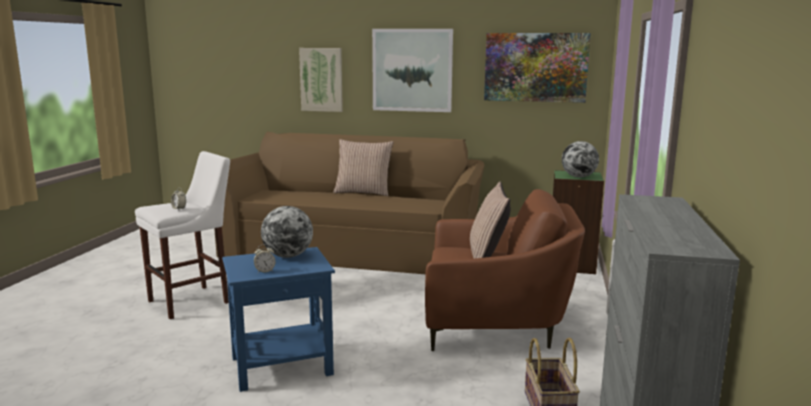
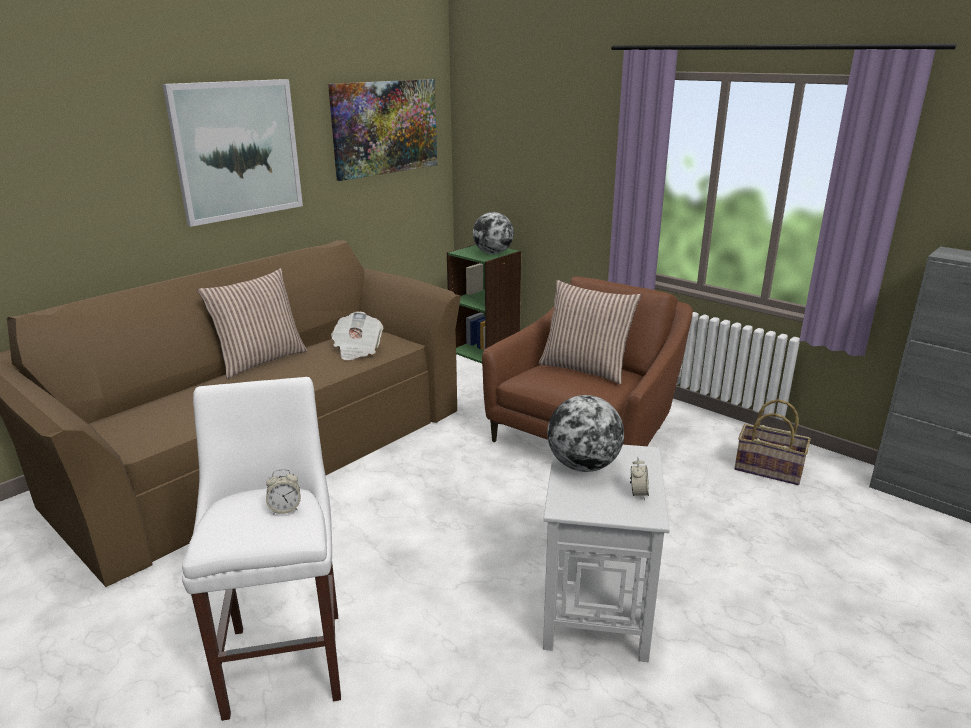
camera: 60 degrees left, 10 degrees up
(283, 366) = (596, 606): blue side table -> white side table
(321, 79) = (78, 189): picture -> none
(405, 202) = (357, 349): none -> newspaper

